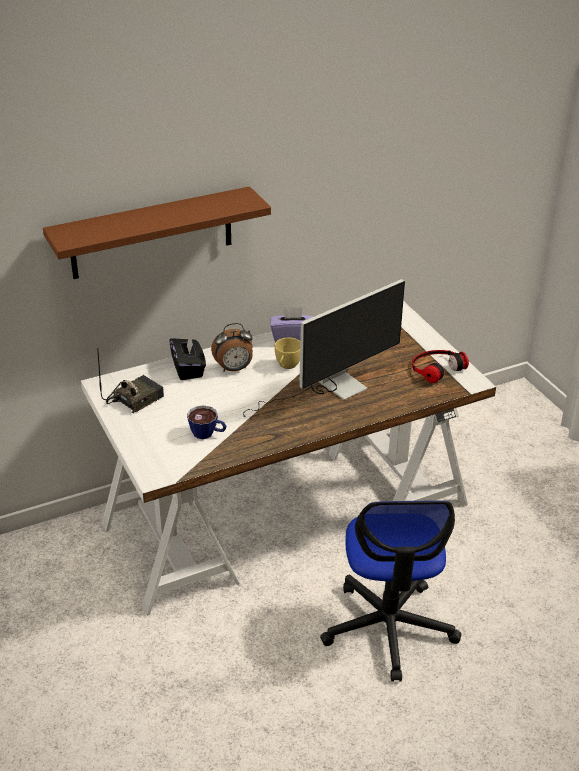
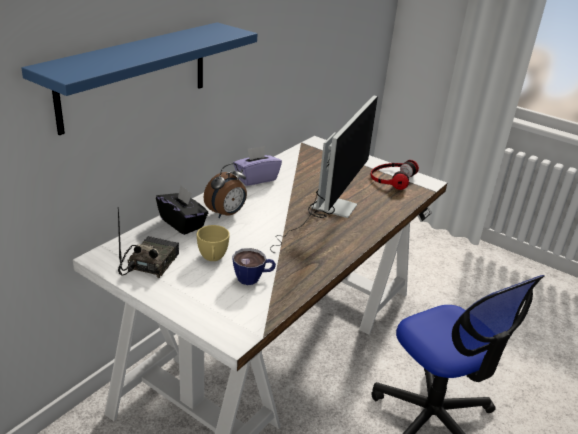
camera: 30 degrees left, 5 degrees down
(152, 233) = (135, 75): brown shelf -> blue shelf
(287, 366) = (272, 202): yellow cup -> yellow cup (212, 258)

